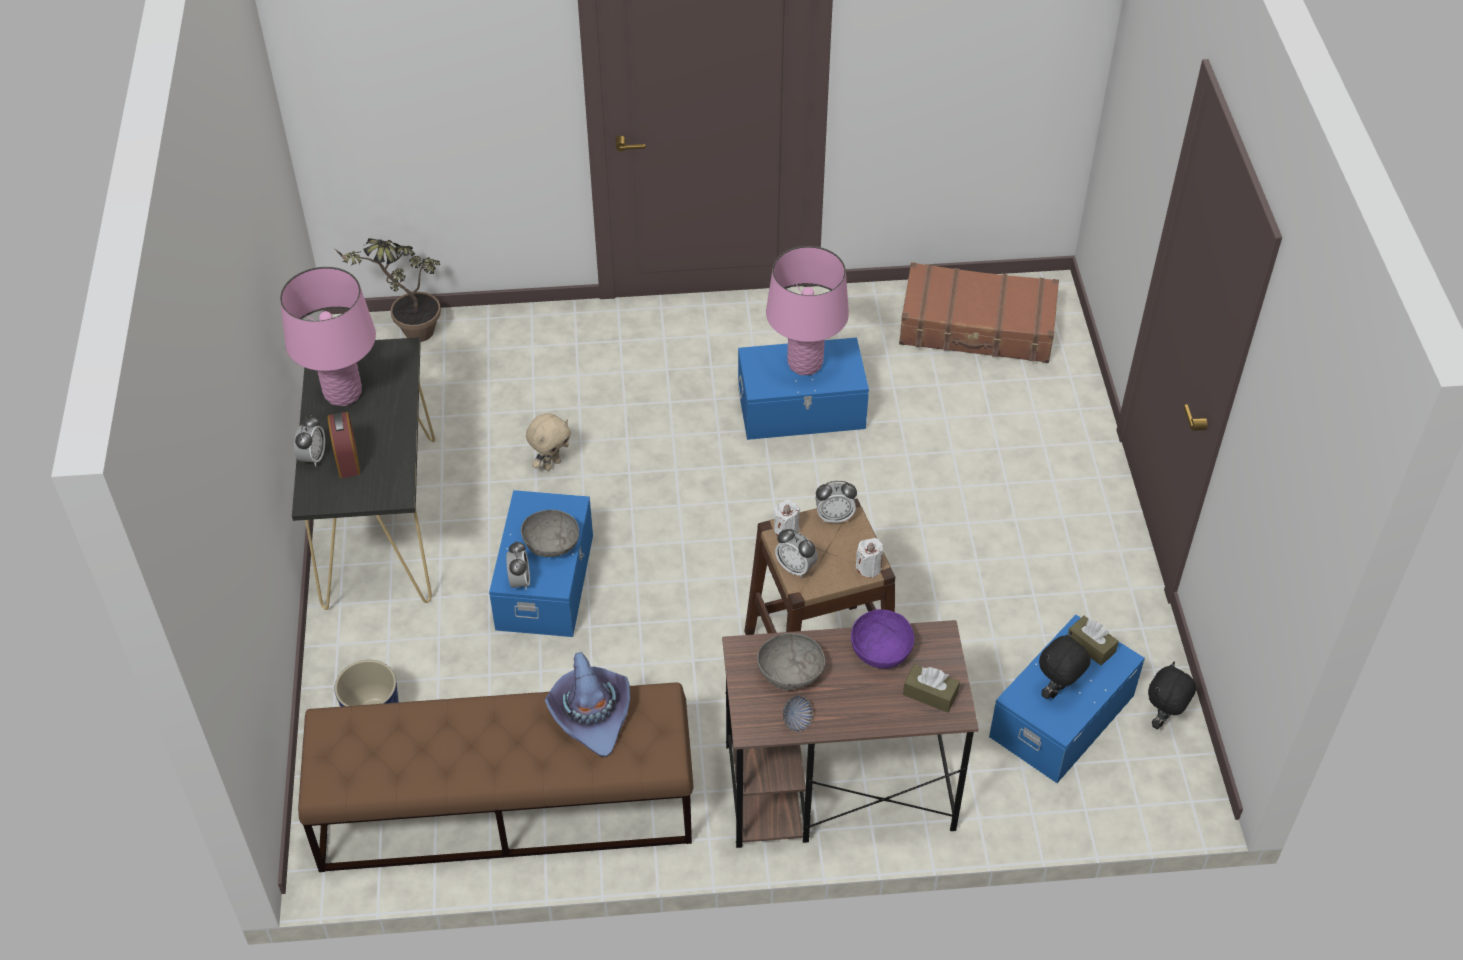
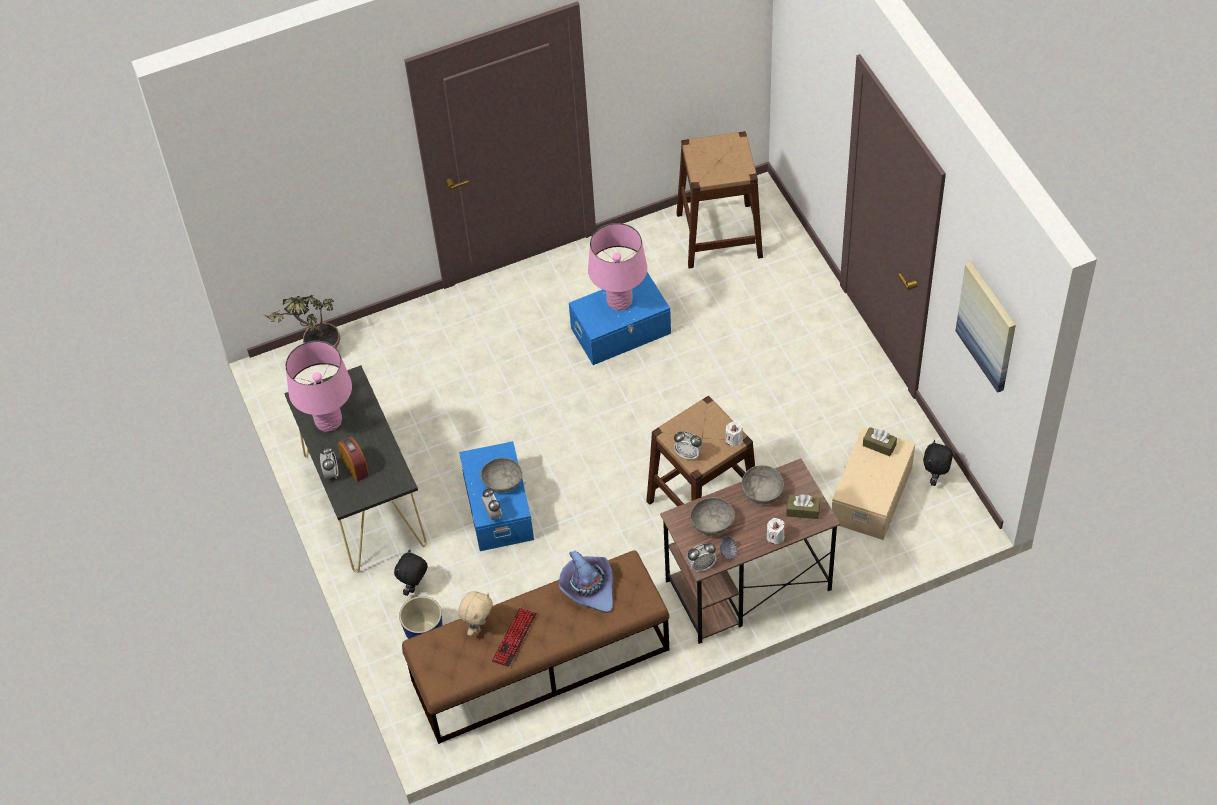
camera: 15 degrees left, 5 degrees up
(457, 751) = (514, 638): none -> keyboard
(551, 464) = (465, 423): beige plush toy -> beige plush toy (478, 626)
(786, 529) = (672, 430): white candle -> white candle (775, 537)
(834, 517) = (699, 412): alarm clock -> alarm clock (701, 565)
(881, 650) = (762, 492): purple bowl -> grey bowl
(977, 327) = (719, 235): brown suitcase -> brown stool
(1057, 691) = (869, 481): black plush toy -> black plush toy (415, 587)
(1060, 715) = (870, 495): blue storage box -> beige storage box
(1286, 492) = (987, 326): none -> picture

